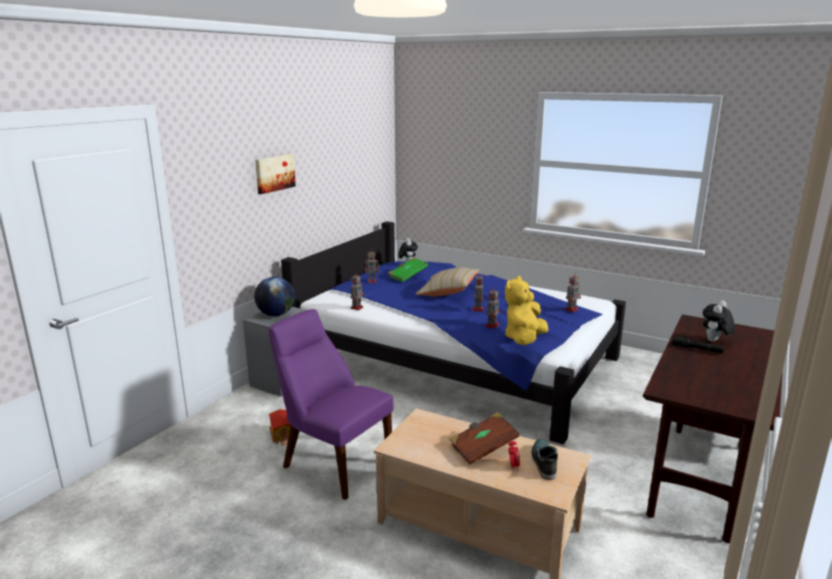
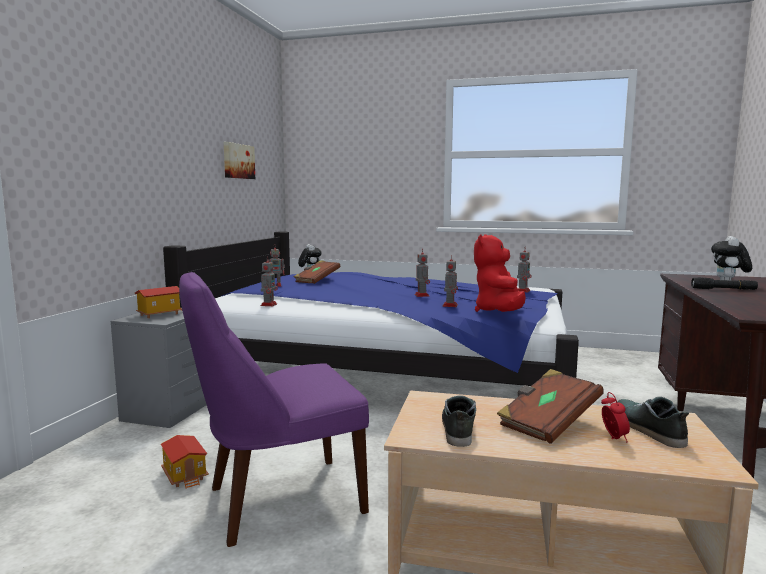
camera: 15 degrees left, 10 degrees down
(274, 173) = (154, 132): picture -> picture (238, 161)
(276, 314) = (159, 314): globe -> toy house
(333, 463) = (278, 501): purple chair -> purple chair turned 45 degrees counterclockwise
(407, 277) = (317, 281): green book -> brown book
(425, 443) = (458, 426): none -> shoe
(448, 292) = (373, 288): beige pillow -> none
(524, 339) = (499, 312): yellow plush toy -> red plush toy

